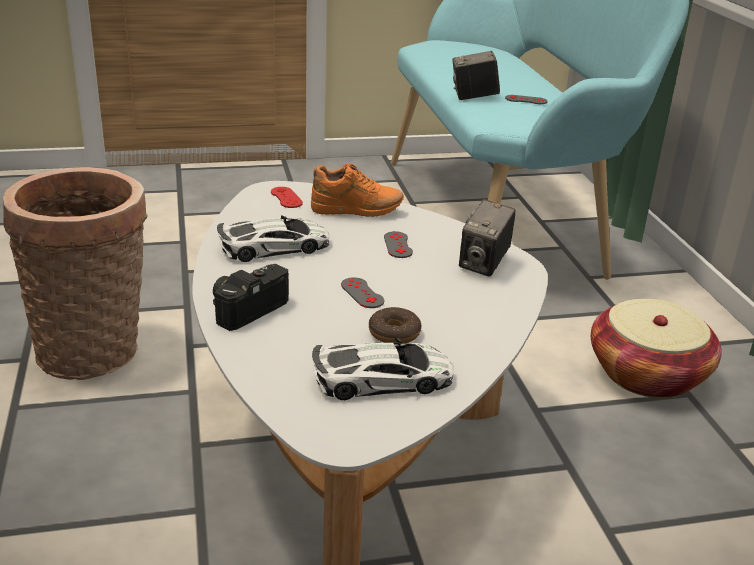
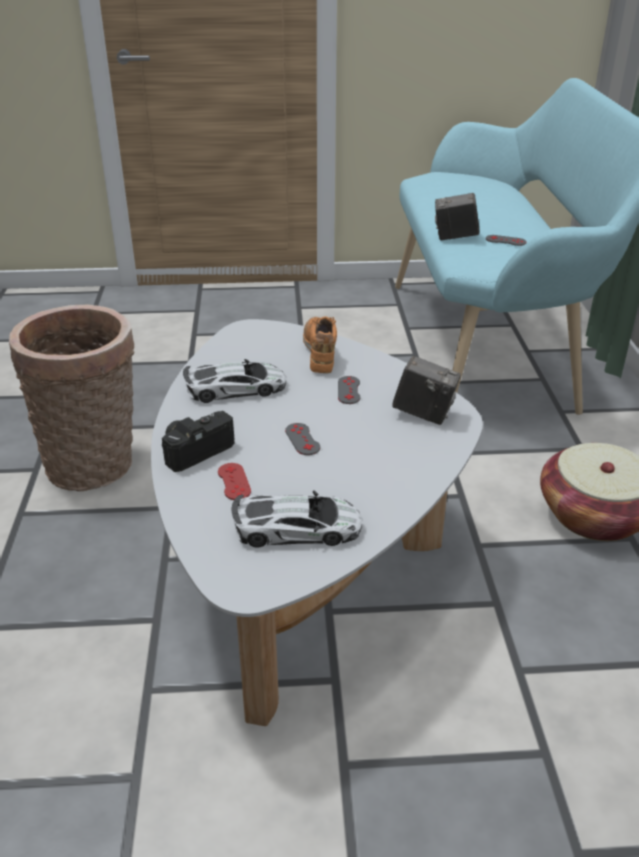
camera: 10 degrees right, 5 degrees up
(286, 197) = (259, 337): red game controller -> red game controller (234, 481)
(356, 212) = (320, 354): orange shoe -> orange shoe turned 105 degrees counterclockwise
(394, 333) = (320, 482): donut -> none
(484, 264) = (424, 414): camera -> camera turned 105 degrees counterclockwise

